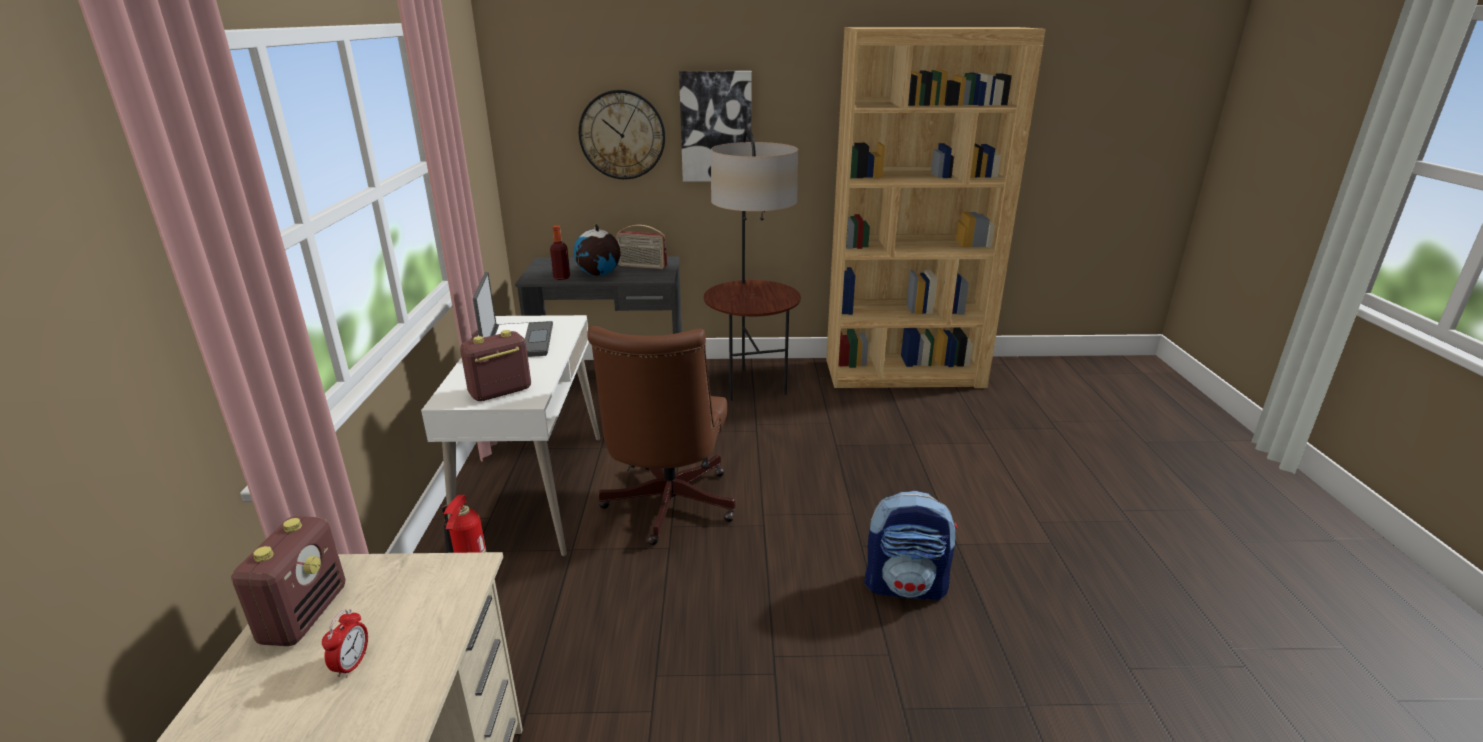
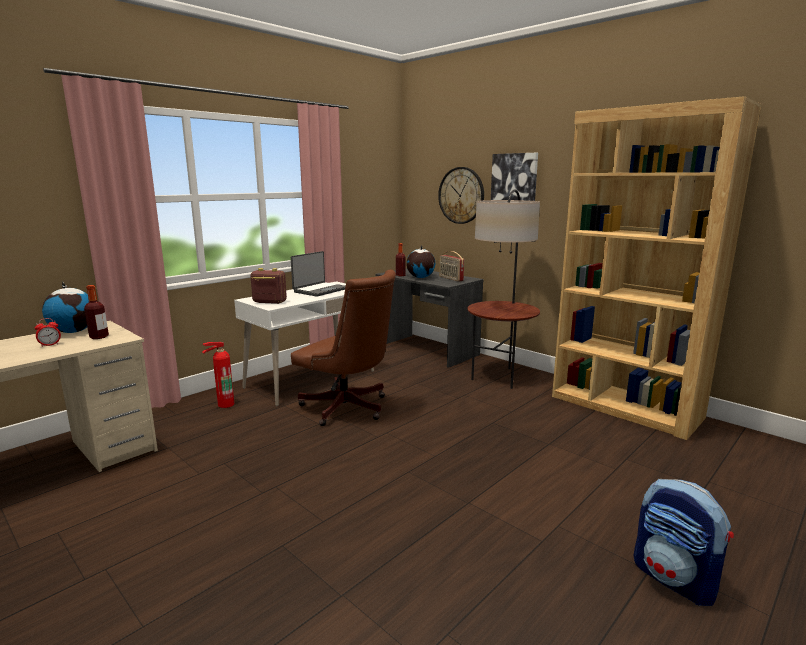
camera: 45 degrees right, 10 degrees down
(304, 614) = (73, 331): radio -> globe
(405, 594) = (99, 337): none -> bottle
(667, 508) = (348, 409): brown office chair -> brown office chair turned 105 degrees counterclockwise
(906, 586) = (394, 501): backpack -> backpack (675, 579)

